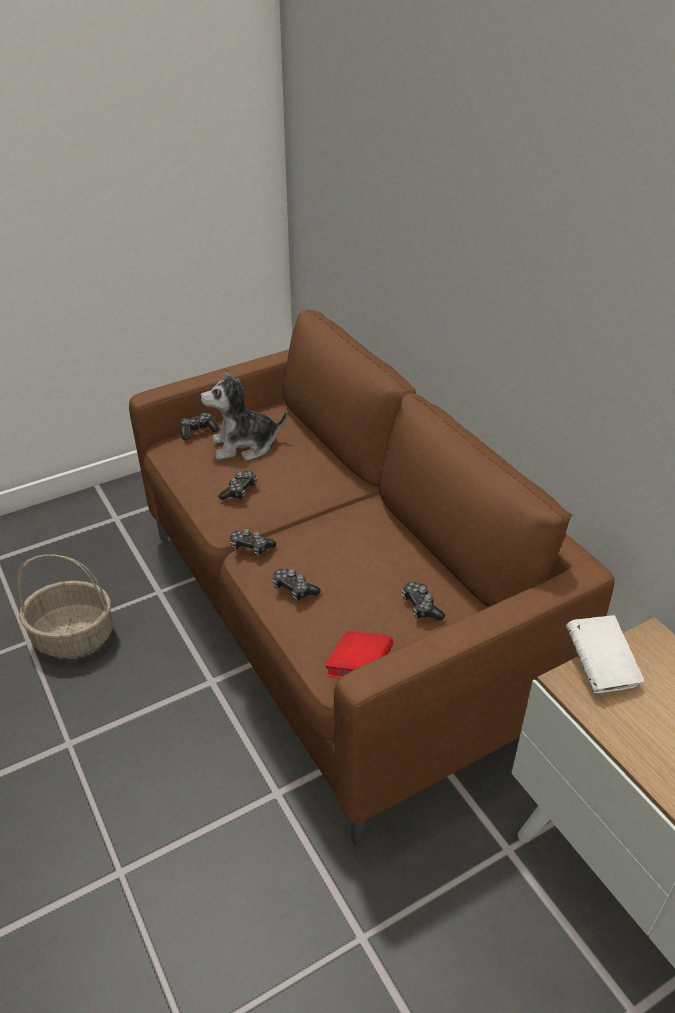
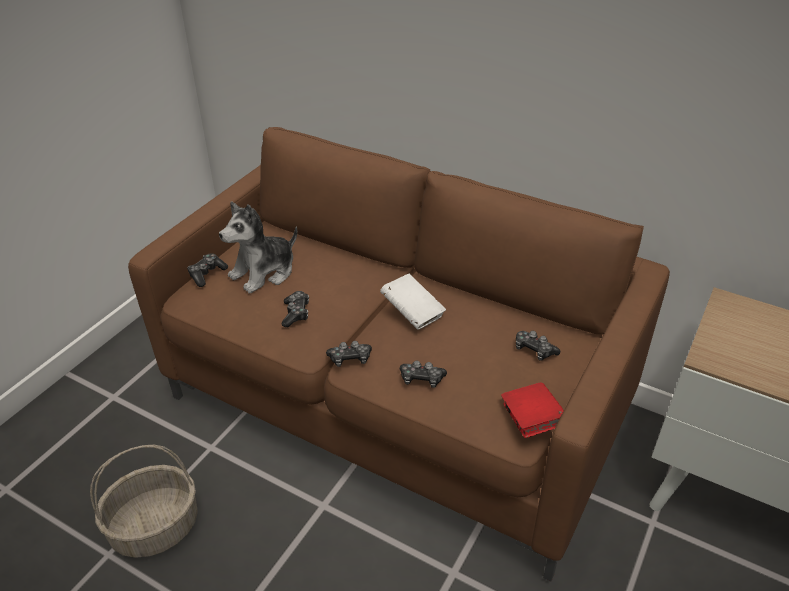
camera: 30 degrees left, 0 degrees up
(599, 667) = (716, 338): white book -> white book (412, 313)

